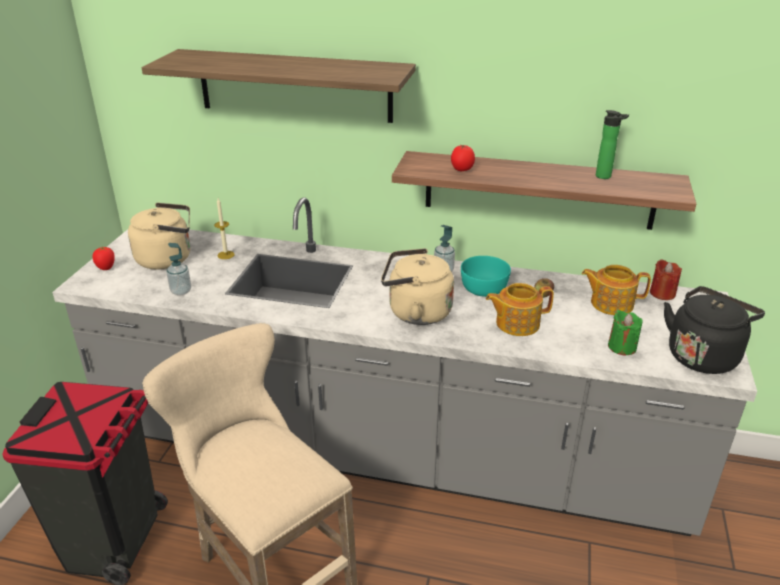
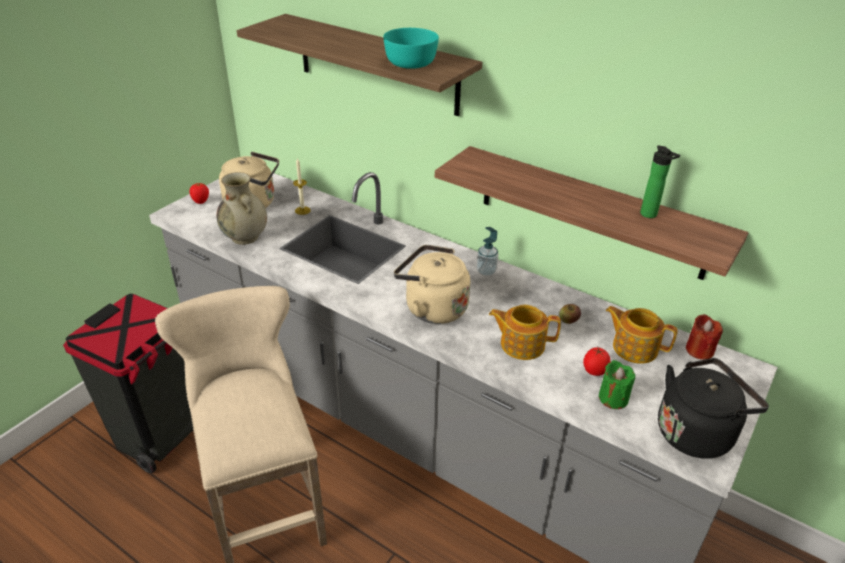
camera: 20 degrees right, 5 degrees up
(181, 291) = (245, 237): soap dispenser -> beige vase
(461, 170) = (505, 178): tomato -> tomato (594, 371)
(483, 288) = (513, 298): turquoise bowl -> turquoise bowl (410, 63)

